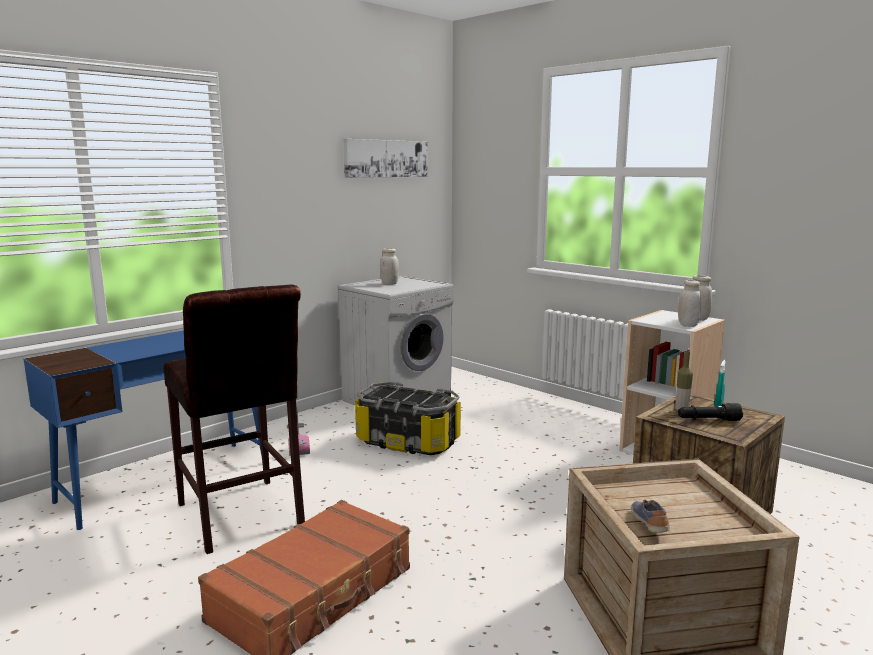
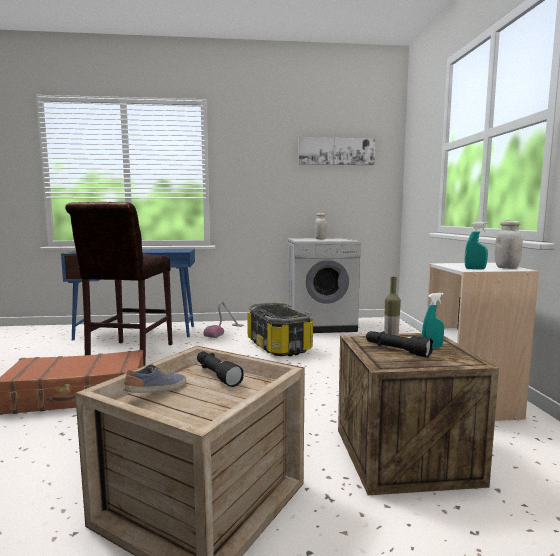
camera: 40 degrees right, 5 degrees down
(644, 491) = (216, 375): none -> black flashlight
(687, 325) = (475, 269): white jar -> turquoise spray bottle

